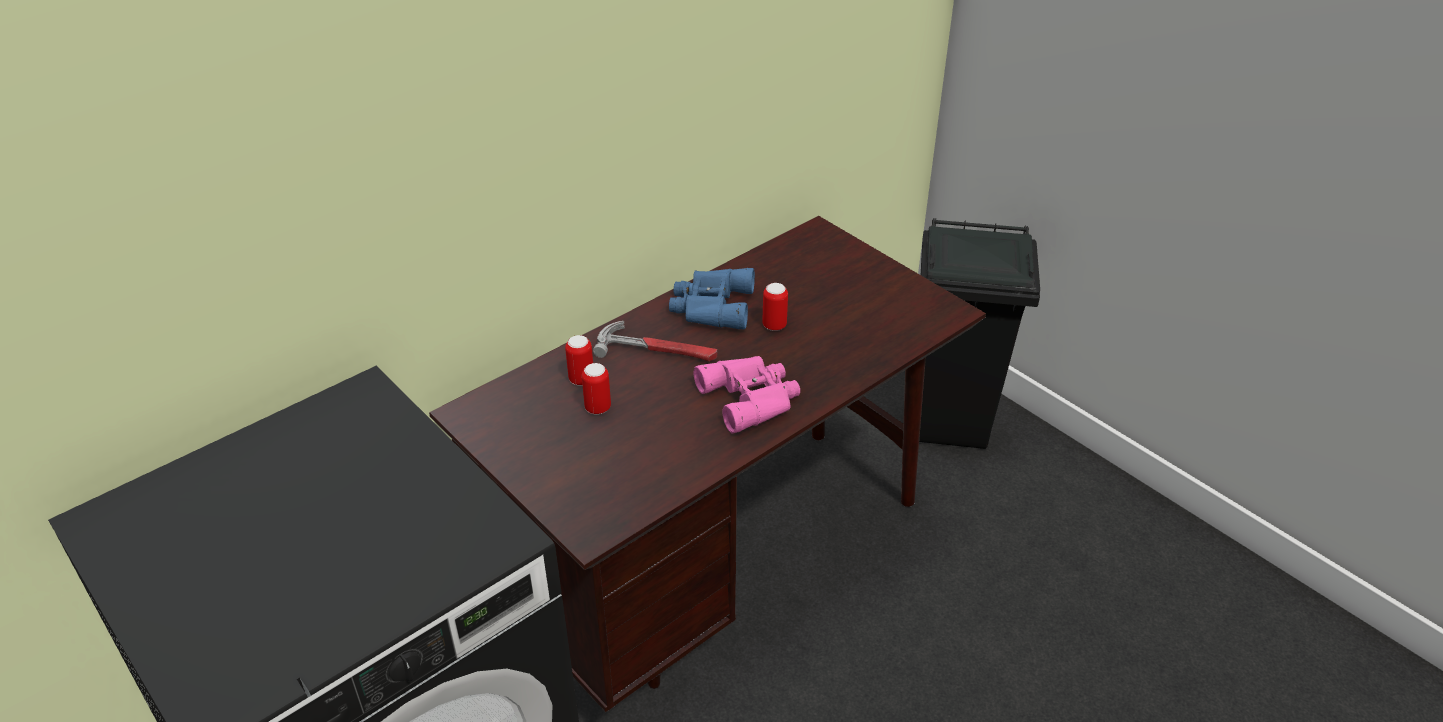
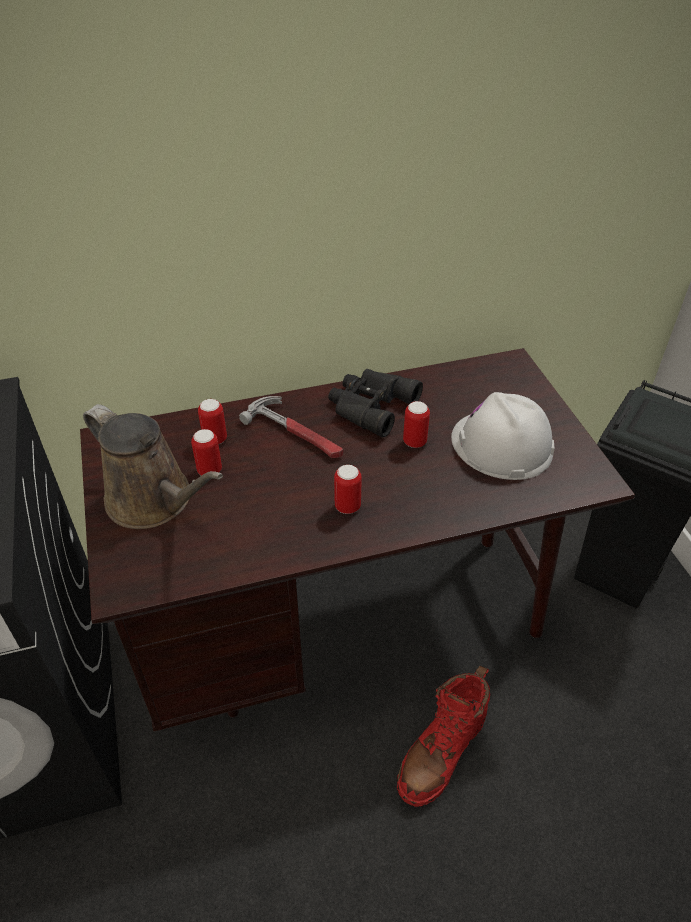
camera: 25 degrees right, 5 degrees up
(564, 450) = (154, 501): none -> brown watering can
(710, 306) = (369, 406): blue binoculars -> black binoculars
(751, 397) = (347, 506): pink binoculars -> can
(852, 305) = (501, 444): none -> white hard hat
(877, 636) = (441, 751): none -> red boot

